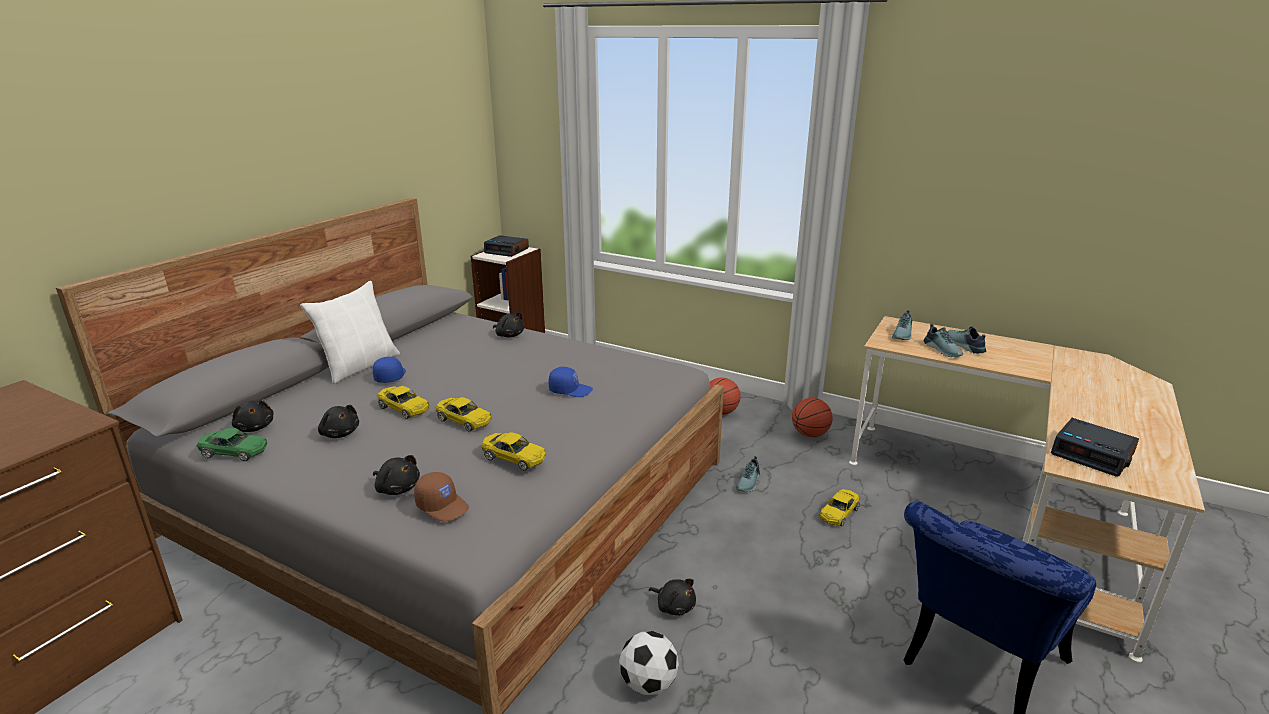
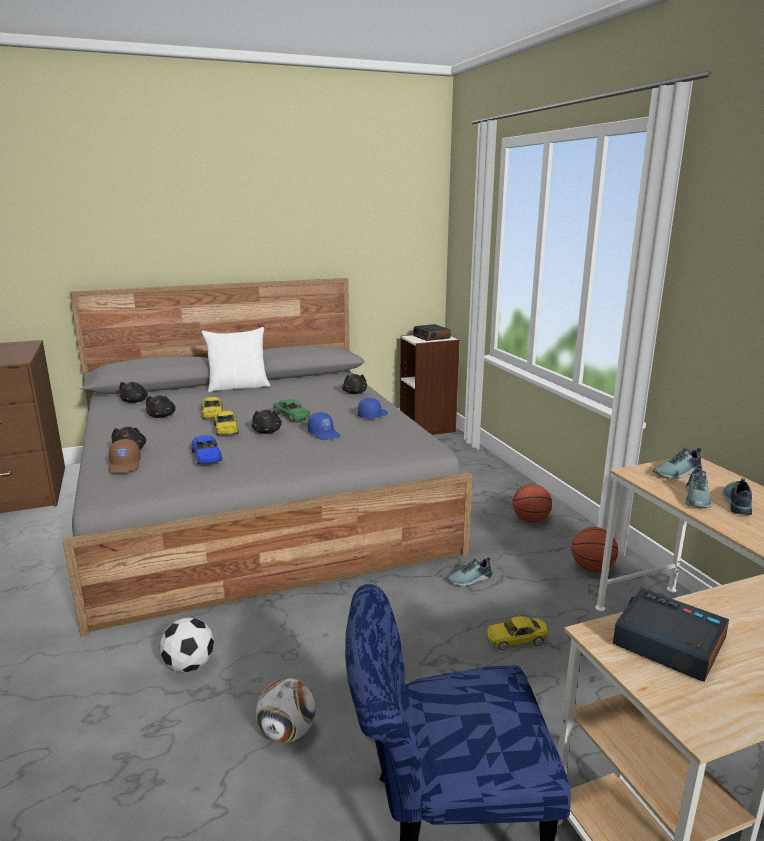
camera: 40 degrees right, 5 degrees down
(234, 452) = (106, 409): green toy car -> green toy car (291, 415)
(390, 376) = (241, 396): blue cap -> blue cap (372, 415)
(514, 457) = (206, 456): yellow toy car -> blue toy car
(674, 606) = (278, 630): black plush toy -> black plush toy (267, 432)
(805, 679) = (287, 732): none -> football
(1093, 454) = (667, 643): alarm clock -> alarm clock turned 135 degrees clockwise

